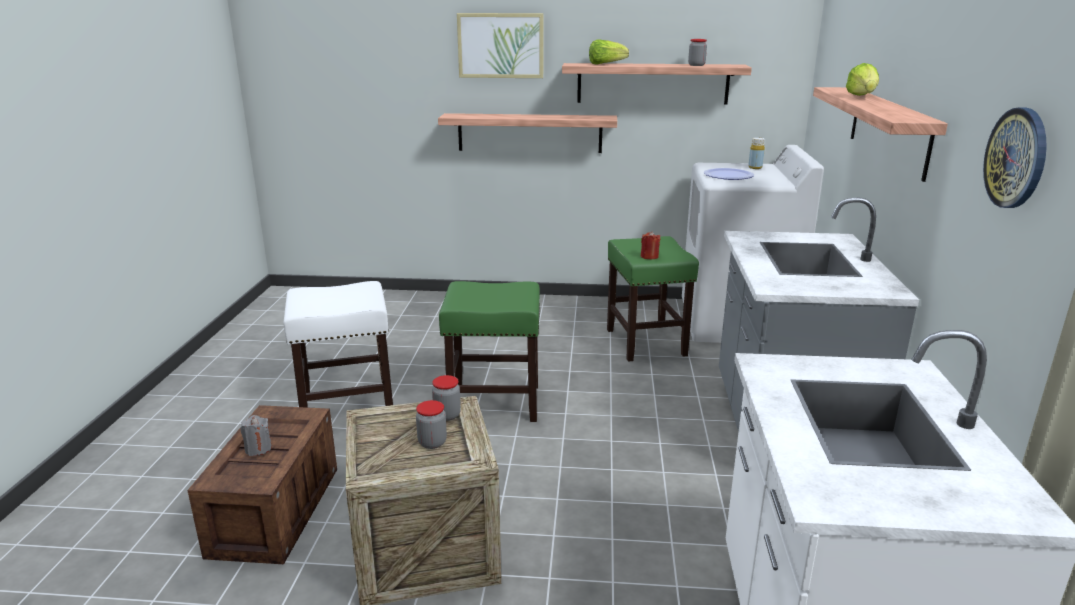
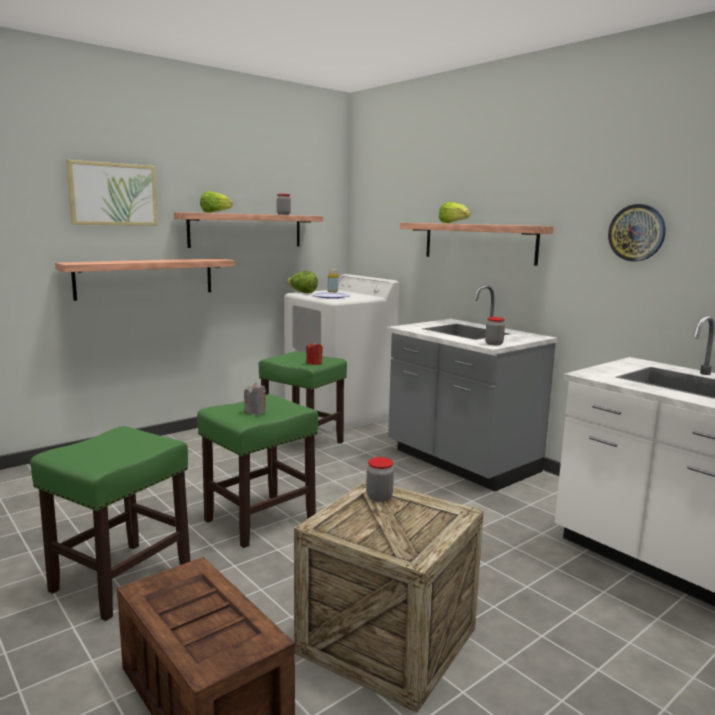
camera: 45 degrees left, 10 degrees down
(258, 449) = (198, 619): grey candle -> grey candle (255, 411)
(346, 406) = (120, 580): white stool -> green stool
(432, 442) = (410, 516): jar -> jar (494, 344)
(713, 164) = (302, 292): none -> lettuce

